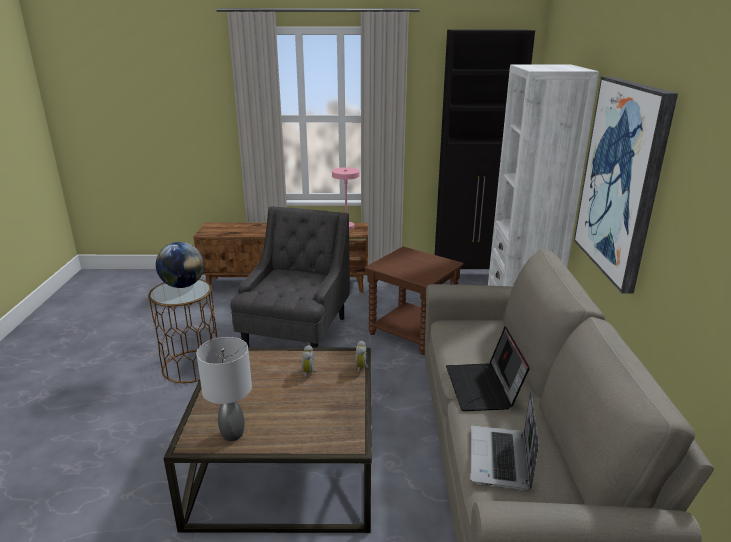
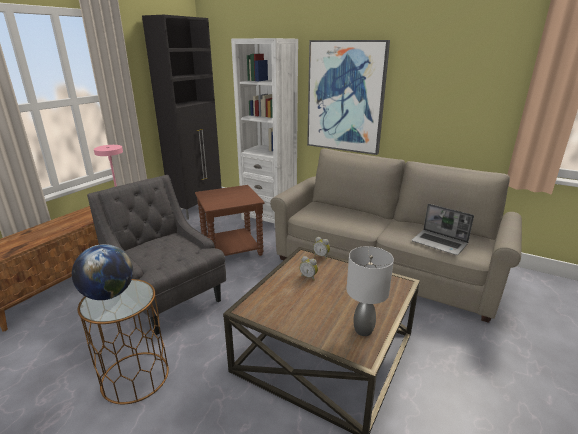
camera: 60 degrees left, 0 degrees up
(483, 388) = (376, 227): laptop -> none

